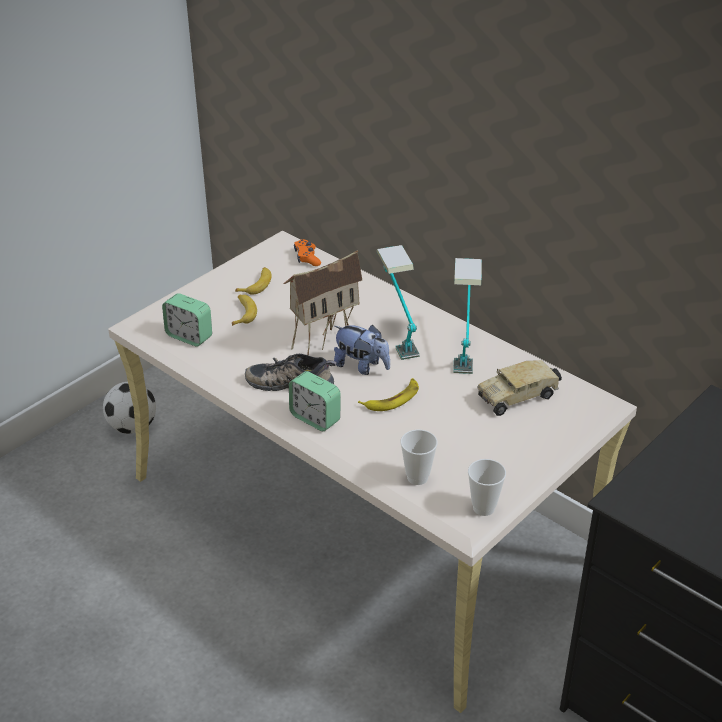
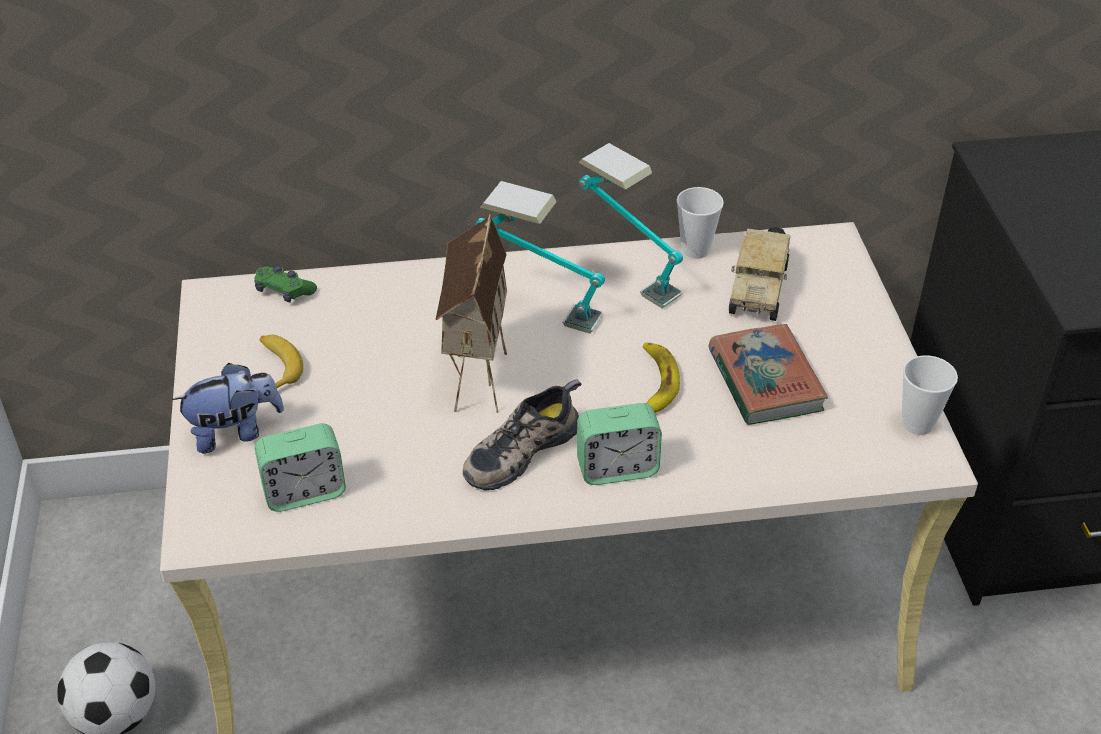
camera: 50 degrees left, 5 degrees up
(243, 313) = (322, 413): banana -> none
(307, 258) = (284, 291): orange game controller -> green game controller
(362, 366) = (564, 371): plush toy -> plush toy (235, 432)
(417, 477) = (816, 445): cup -> cup (695, 250)
(444, 435) = (765, 380): none -> book

